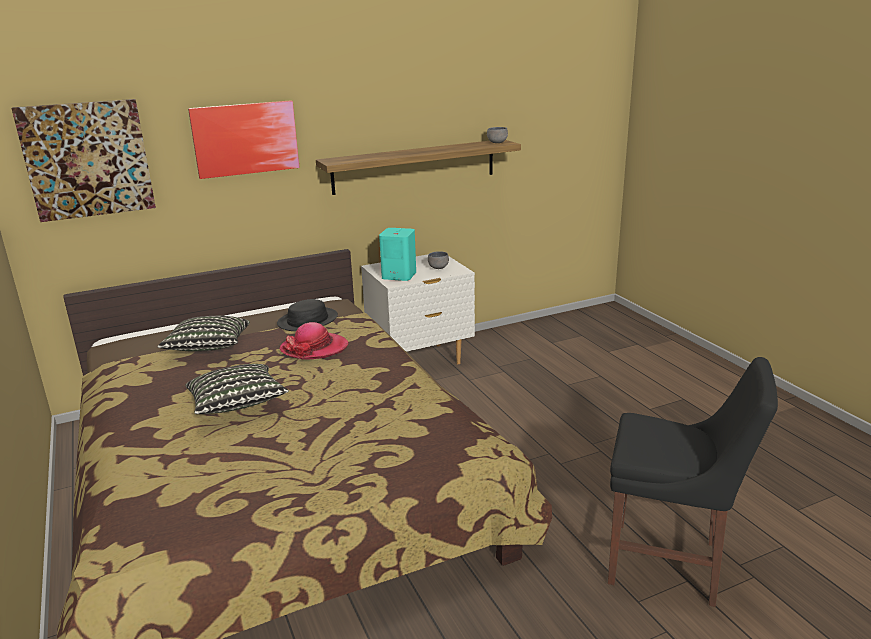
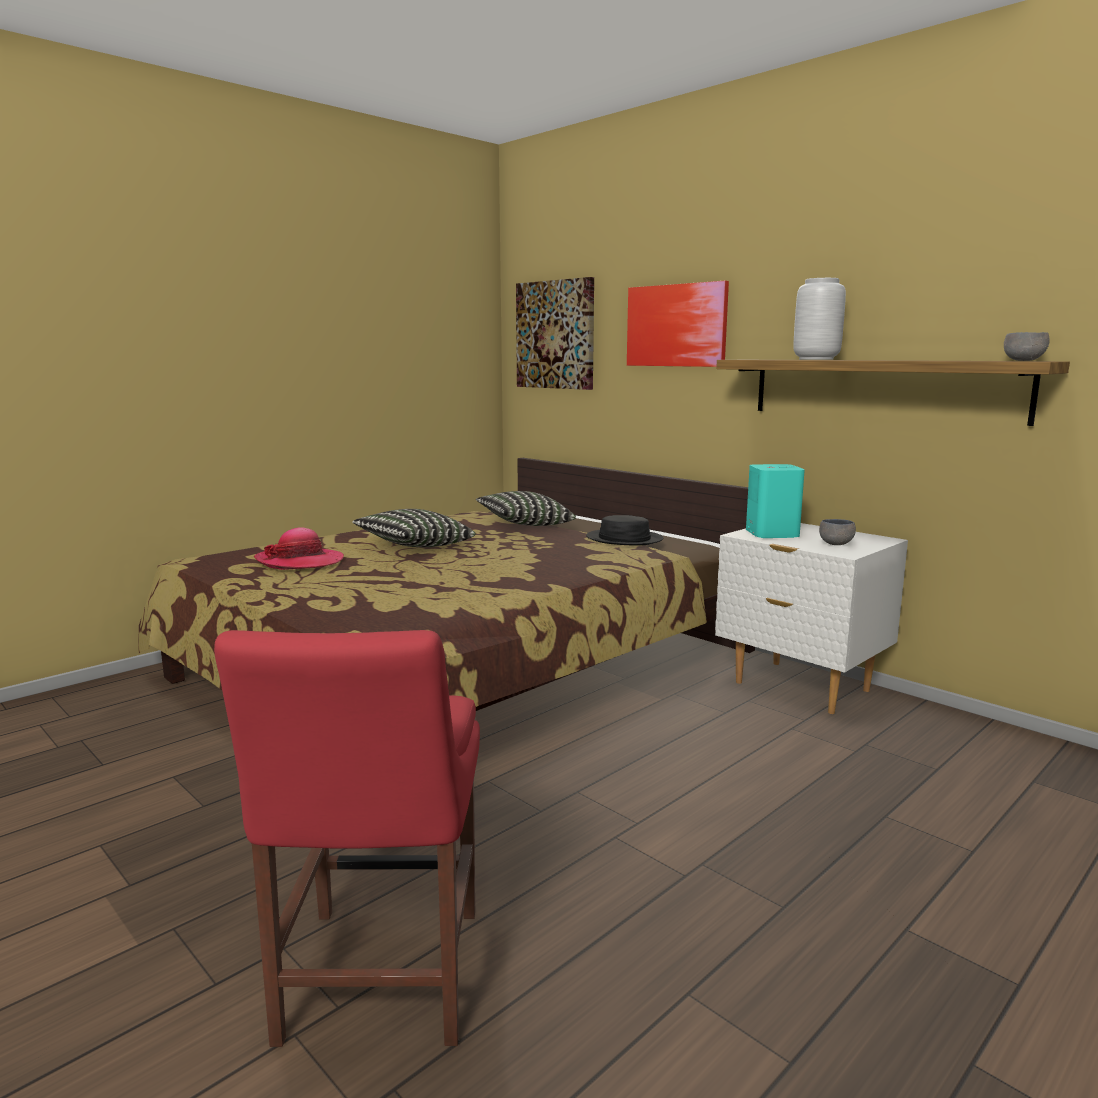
camera: 70 degrees right, 10 degrees down
(314, 348) = (555, 550): hat -> hat (300, 562)
(386, 155) = (817, 359): none -> grey vase
(670, 564) = (378, 982): black chair -> red chair

